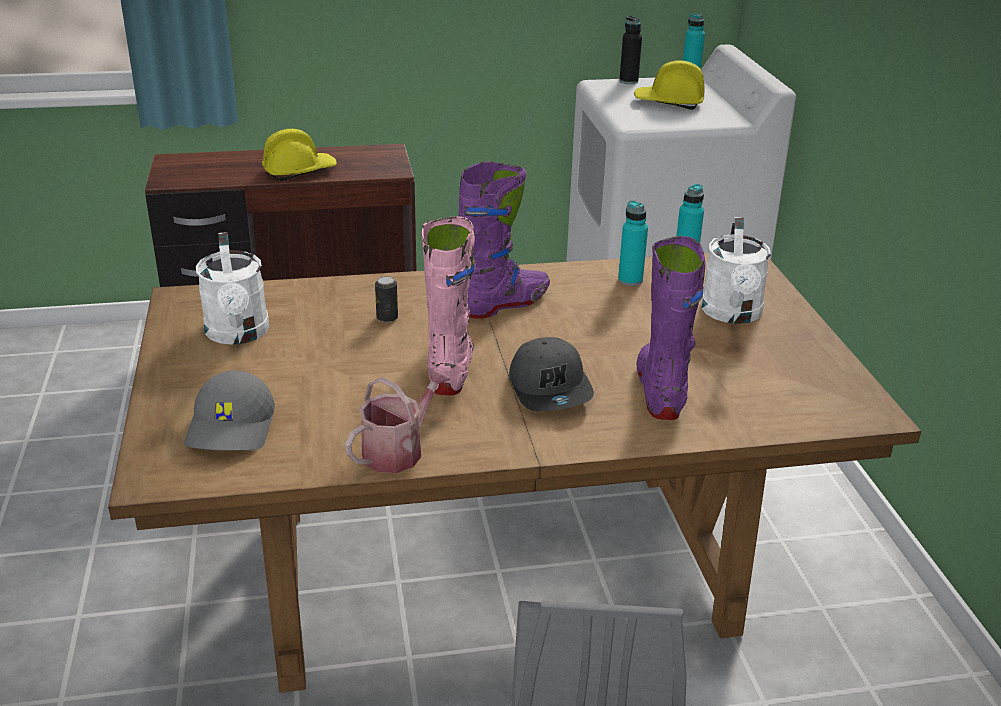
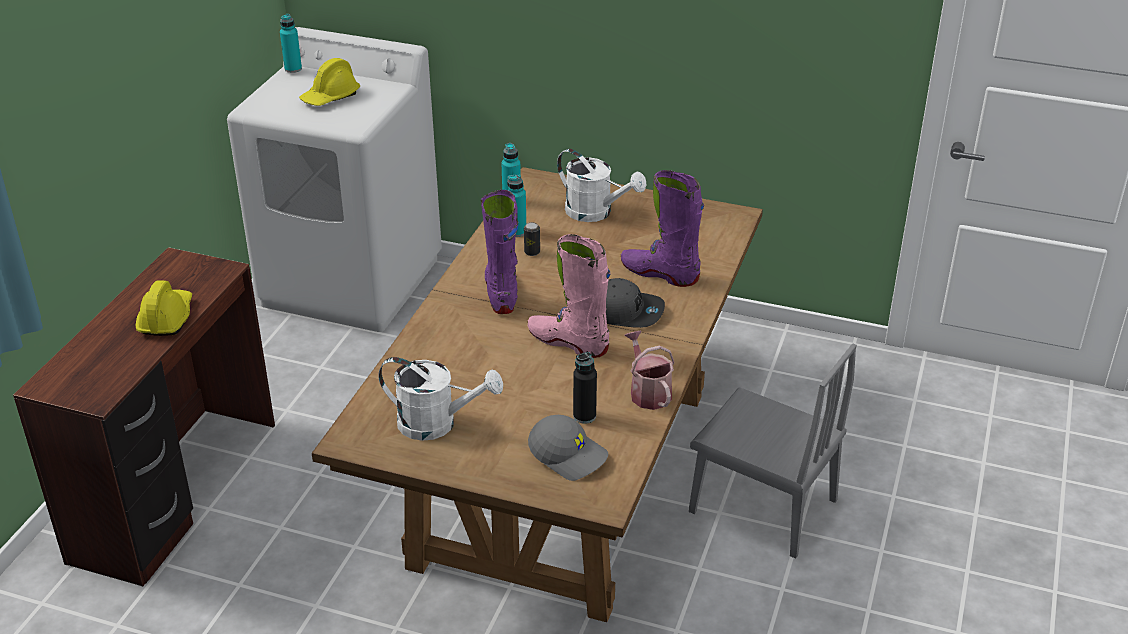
camera: 60 degrees left, 5 degrees up
(387, 318) = (475, 349): can -> can (532, 252)
(628, 81) = (263, 95): black bottle -> black bottle (584, 416)

